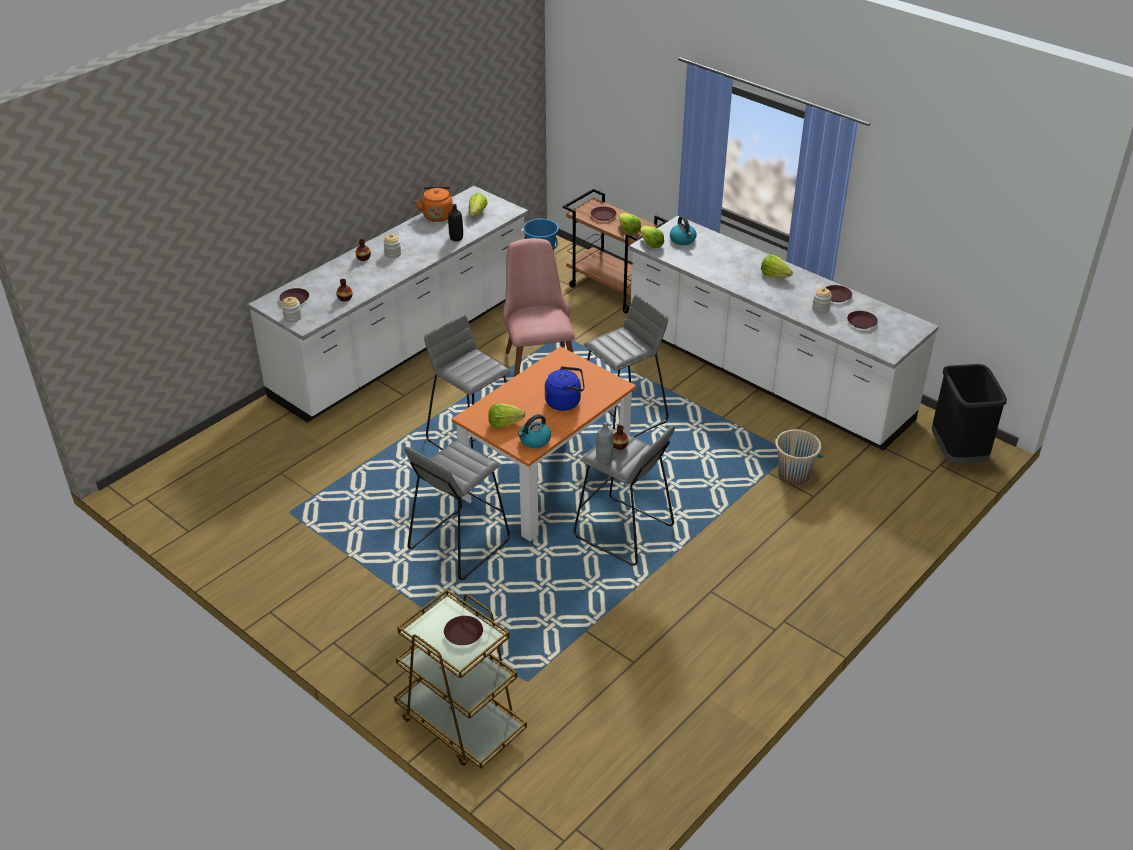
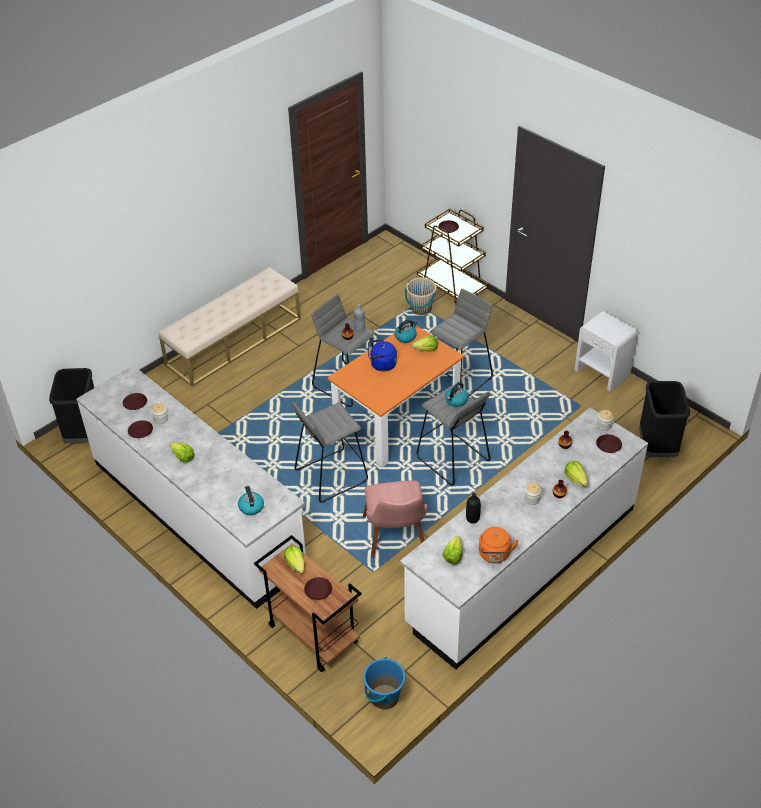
camera: 175 degrees left, 5 degrees up
(207, 463) = (657, 447): none -> black trash can
(240, 563) = (602, 372): none -> white nightstand
(466, 370) = (456, 400): none -> kettle
(651, 244) = (283, 502): lettuce -> lettuce (575, 479)
(793, 475) = (214, 421): beige bucket -> beige bucket (421, 308)
(817, 595) = (234, 341): none -> beige bench

